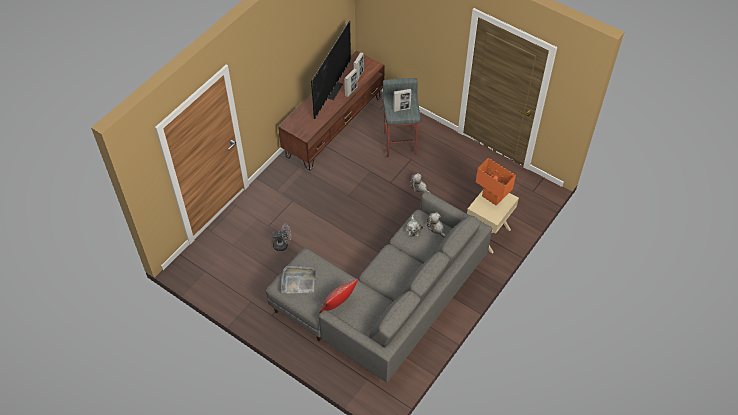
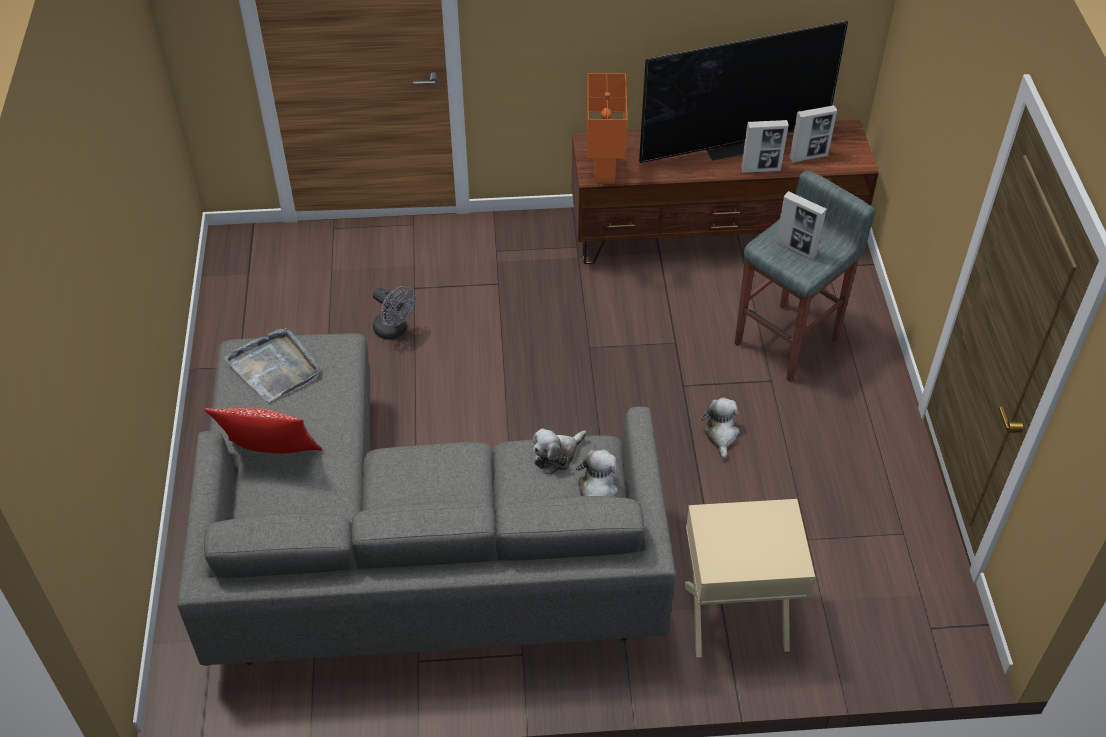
camera: 50 degrees right, 5 degrees down
(491, 198) = (759, 529): orange table lamp -> orange table lamp (604, 170)

